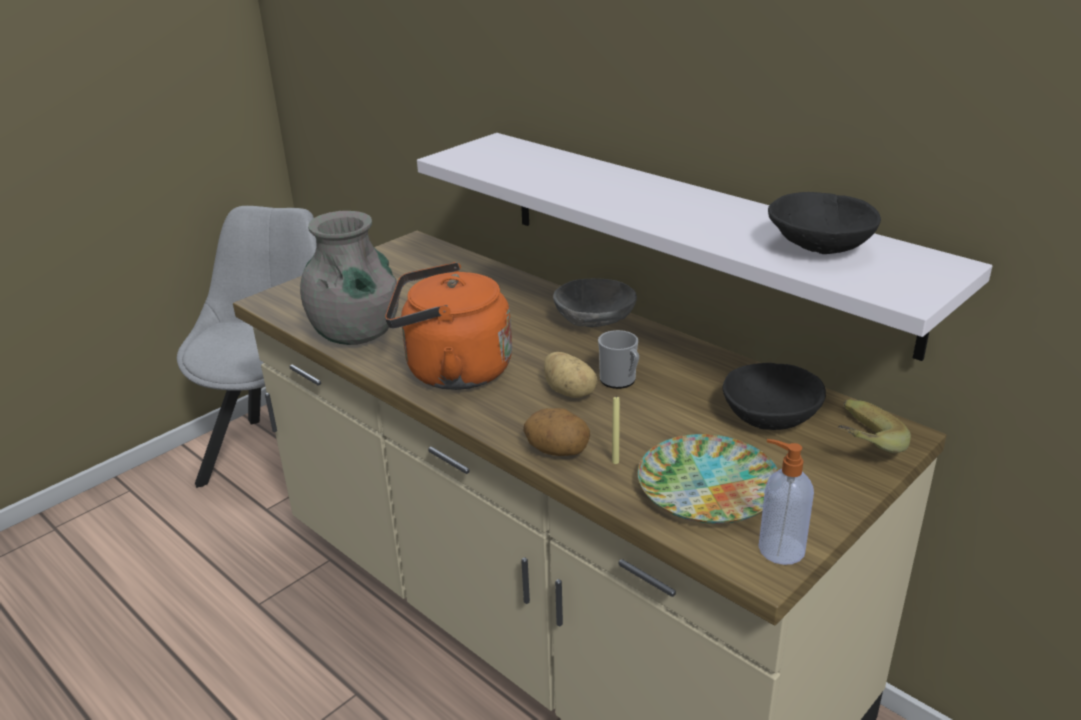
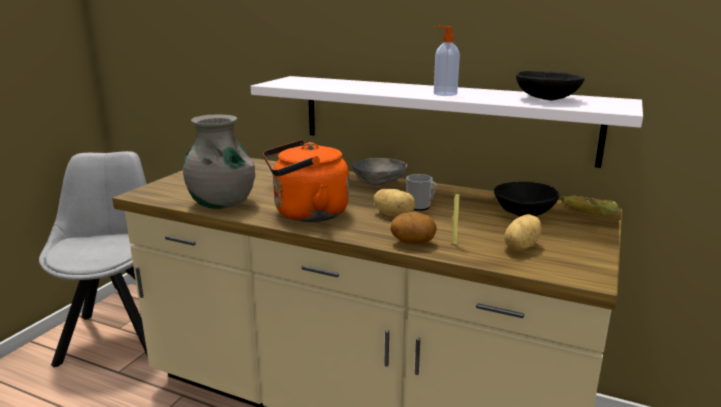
camera: 20 degrees left, 10 degrees down
(706, 486) = (519, 246): plate -> potato
(779, 549) = (590, 268): soap dispenser -> soap dispenser (444, 94)

